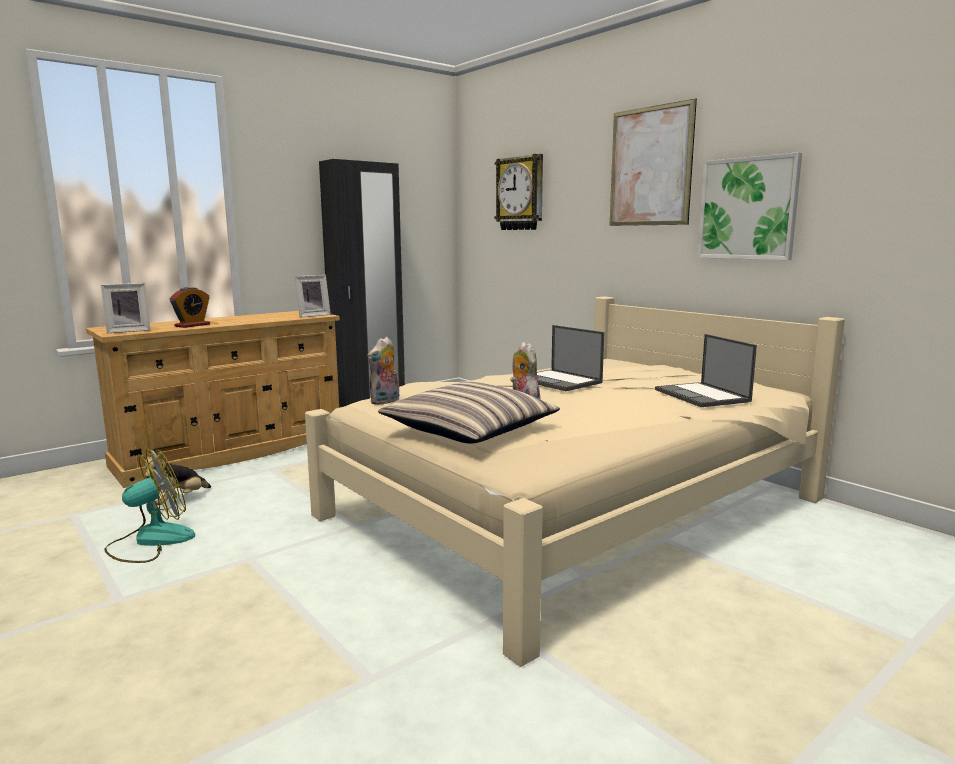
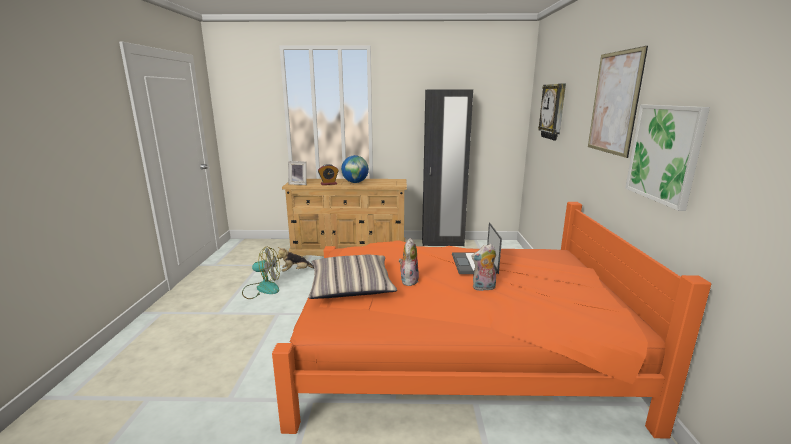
camera: 40 degrees right, 5 degrees up
(237, 320) = (355, 182): none -> globe
(312, 315) = (394, 184): picture frame -> none
(385, 401) = (358, 251): plush toy -> plush toy (483, 288)
(570, 507) = (453, 351): beige bed -> orange bed
(702, 396) = (546, 310): laptop -> none

